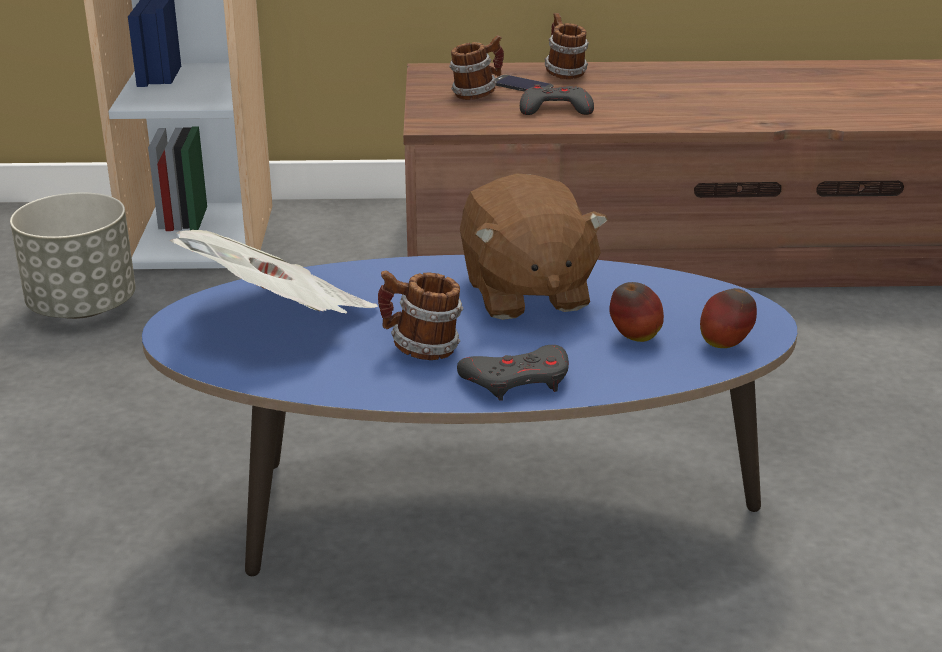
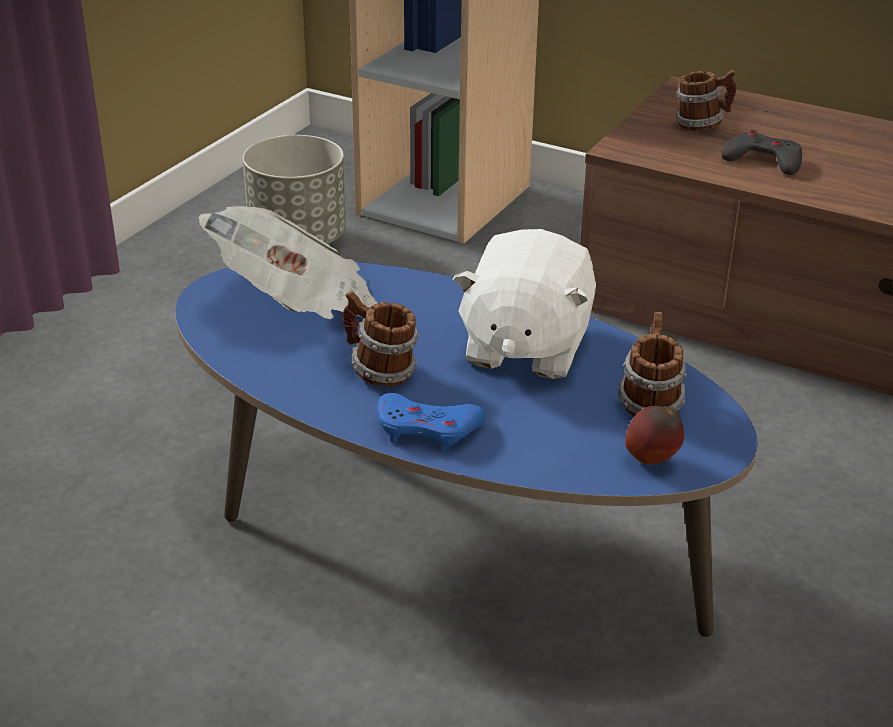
camera: 30 degrees right, 5 degrees up
(517, 380) = (427, 429): grey game controller -> blue game controller
(521, 85) = (757, 126): phone -> none
(525, 294) = (524, 347): brown plush toy -> white plush toy
(563, 73) = (817, 121): mug -> mug (649, 402)
(634, 338) = (574, 424): apple -> none

